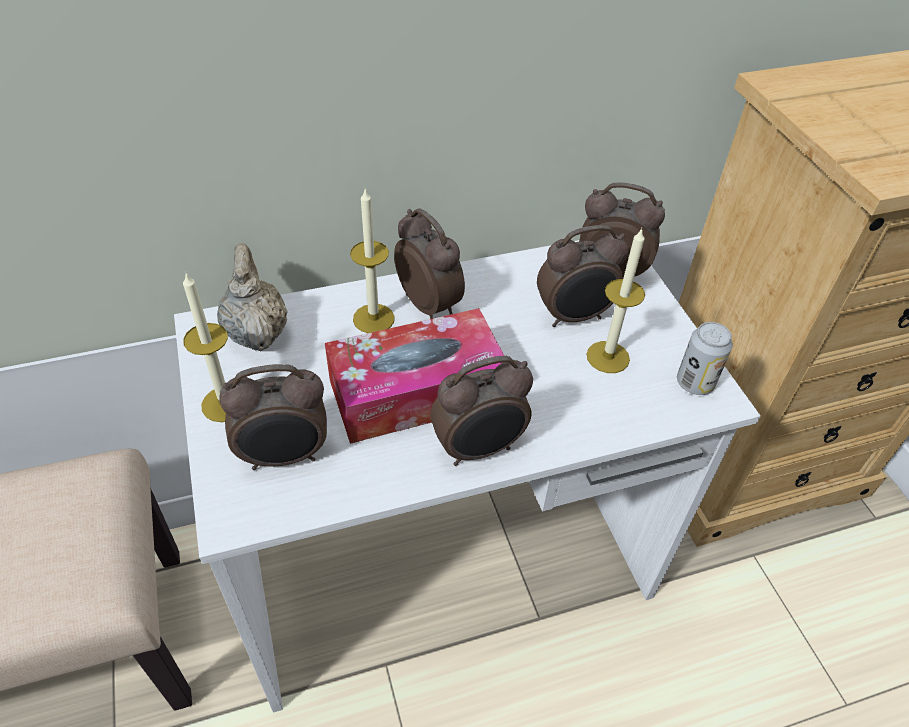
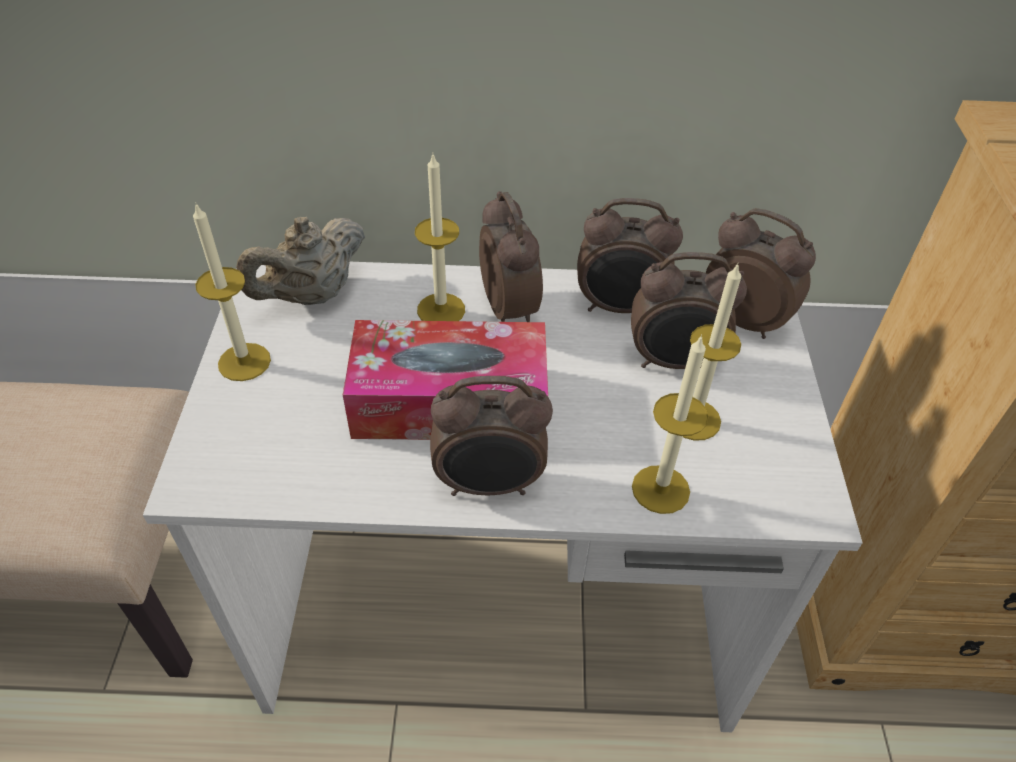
camera: 20 degrees right, 0 degrees up
(256, 332) = (312, 295): beige teapot -> beige teapot turned 135 degrees counterclockwise
(285, 456) = (276, 434): alarm clock -> alarm clock (619, 308)
(608, 416) = (660, 489): none -> candle
(694, 383) = (791, 478): can -> none

